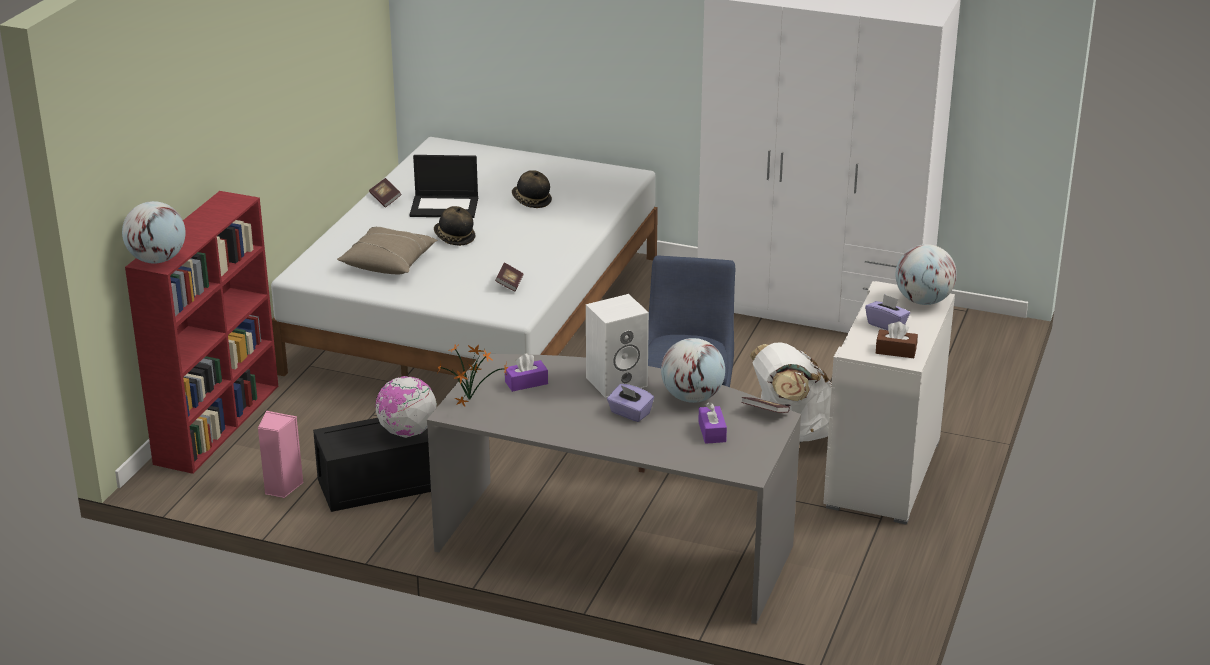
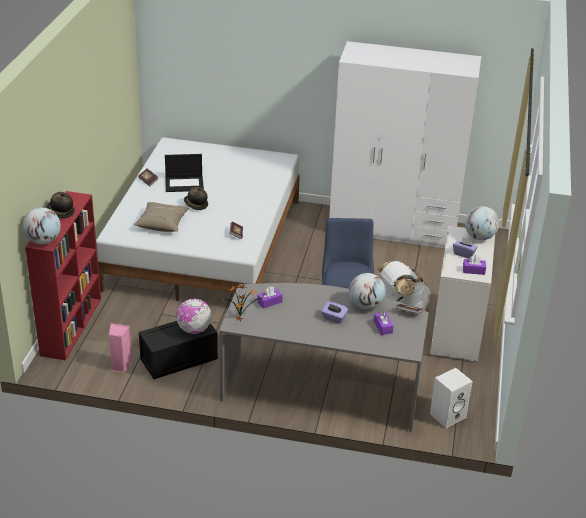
camera: 10 degrees left, 5 degrees up
(531, 201) = (233, 178): hat -> hat (60, 212)
(617, 381) = (321, 297): white speaker -> white speaker (448, 415)
(896, 351) = (473, 270): brown tissue box -> purple tissue box

